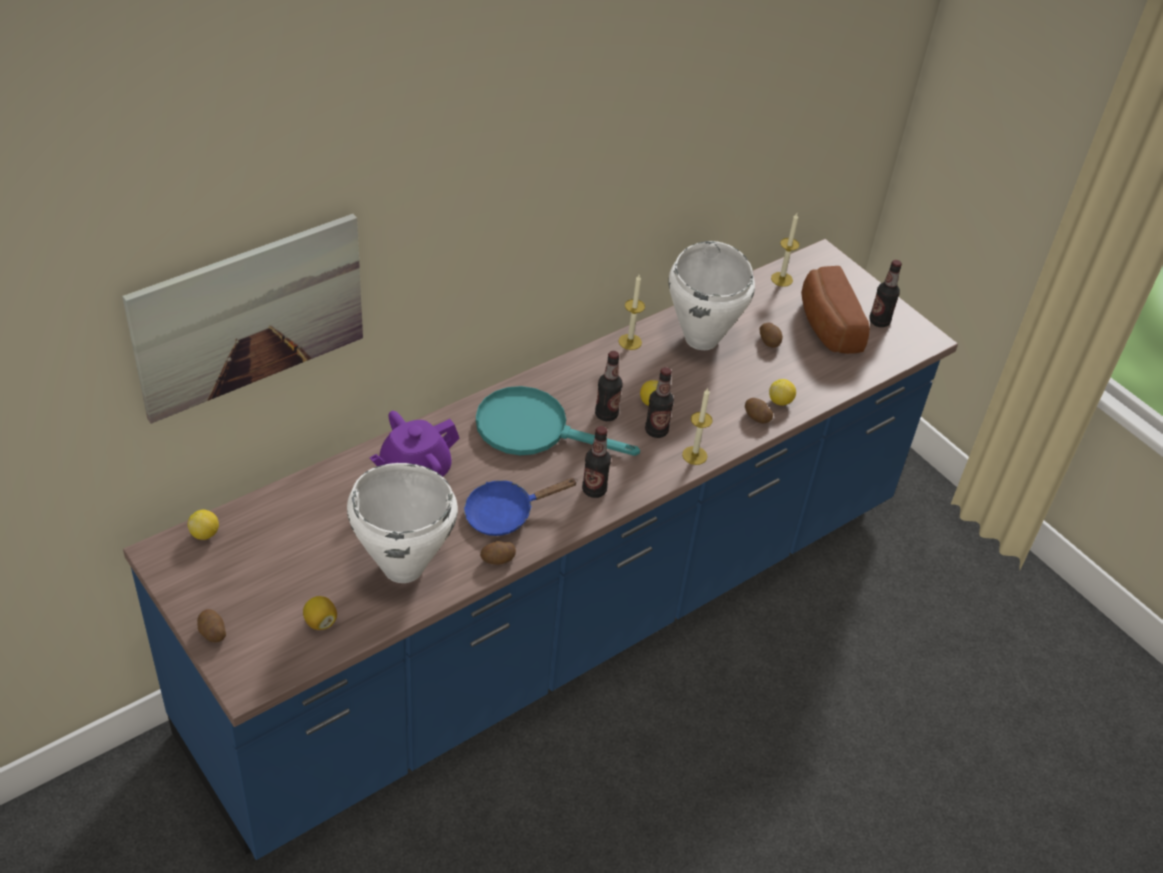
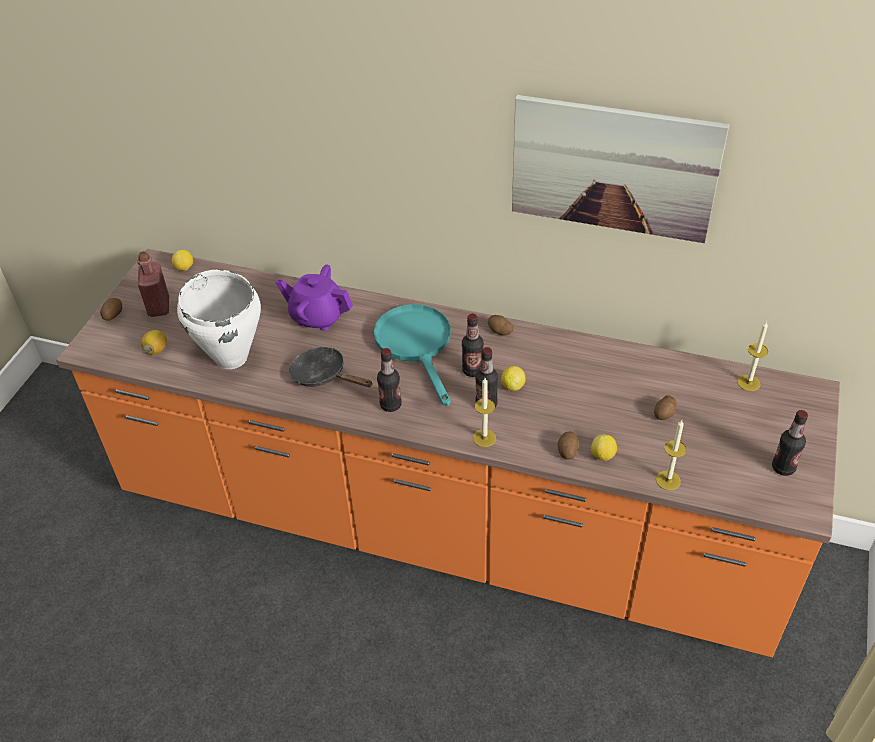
camera: 60 degrees right, 0 degrees up
(247, 586) = (159, 307): none -> red bottle
(249, 316) = (227, 127): picture -> picture (613, 168)
(498, 560) = (278, 395): potato -> potato (499, 331)
(505, 513) = (323, 375): blue frying pan -> black frying pan
(562, 618) = (443, 525): blue counter -> orange counter
(630, 342) = (562, 341): candle -> candle (668, 480)
(702, 338) = (616, 375): white cooking pot -> none
(825, 325) = (729, 437): bread -> none

